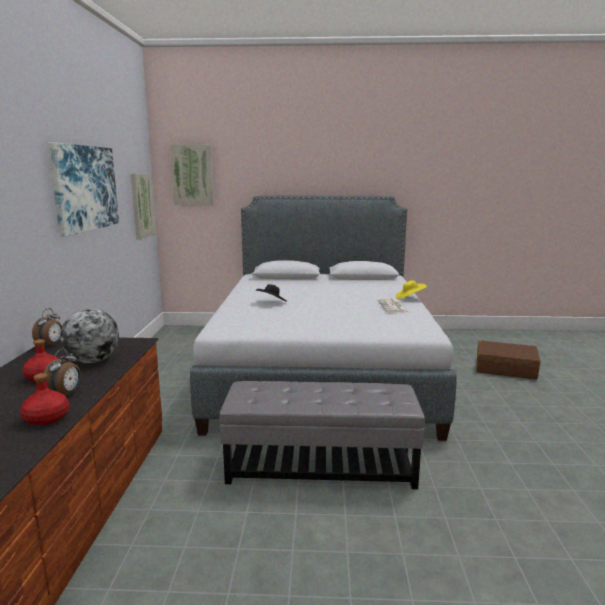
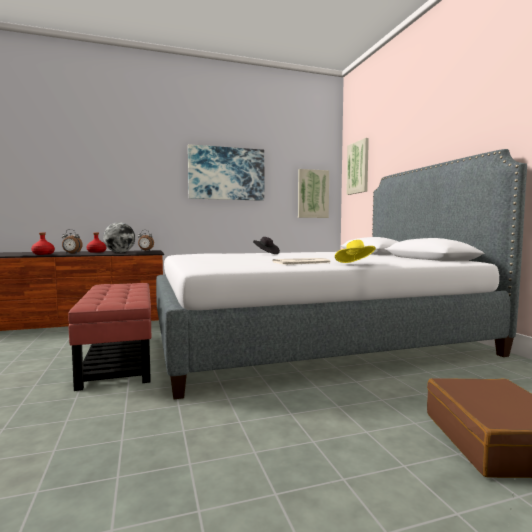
camera: 70 degrees right, 10 degrees down
(320, 465) = (120, 356): grey ottoman -> red ottoman

